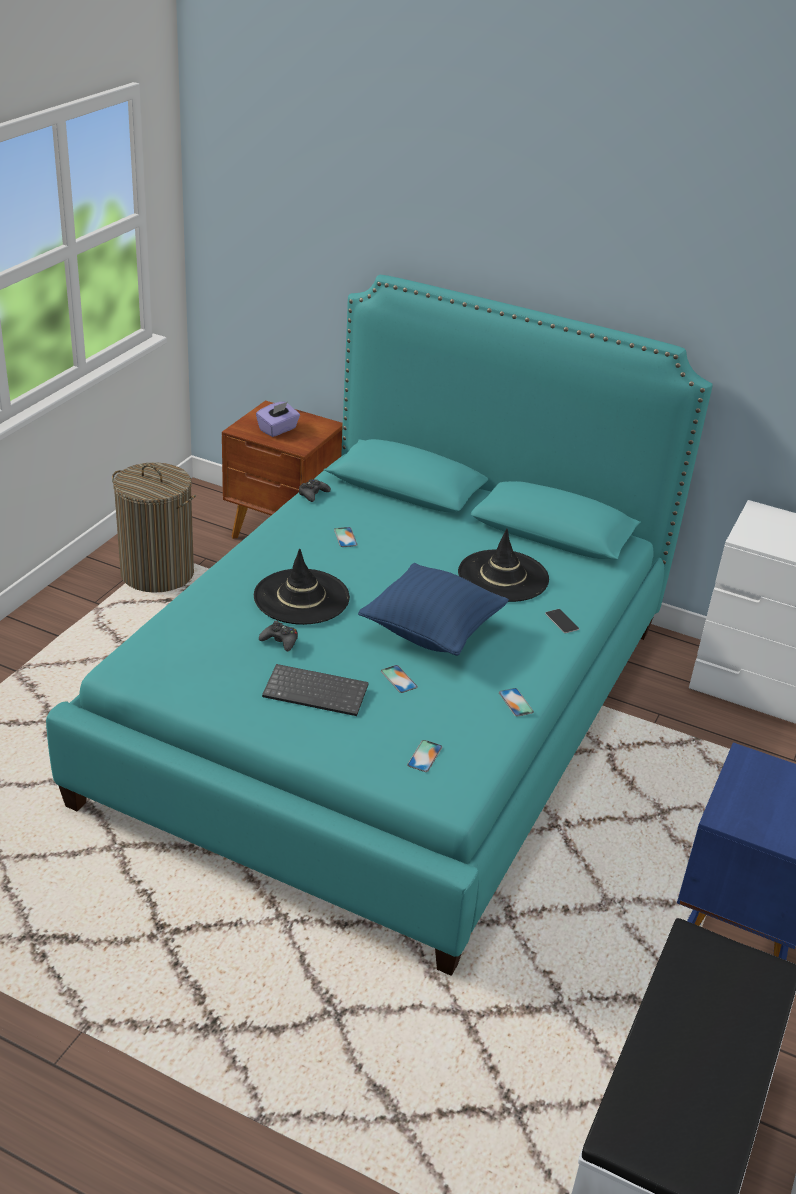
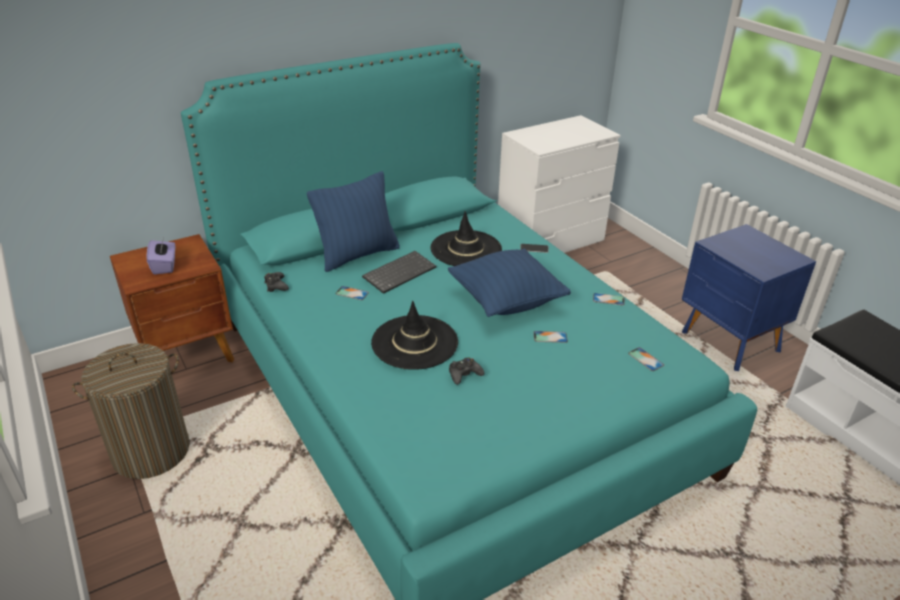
camera: 55 degrees left, 0 degrees up
(317, 691) = (540, 380): keyboard -> keyboard (399, 272)
(413, 517) = (358, 255): none -> blue pillow

